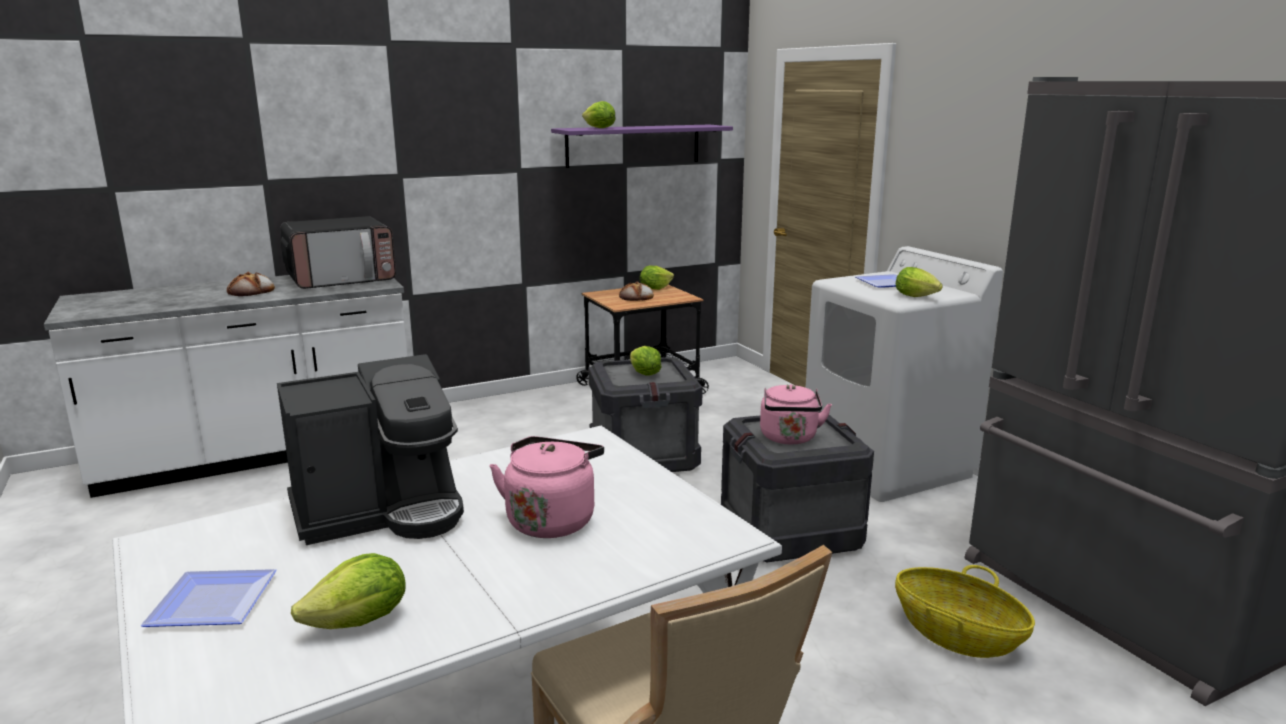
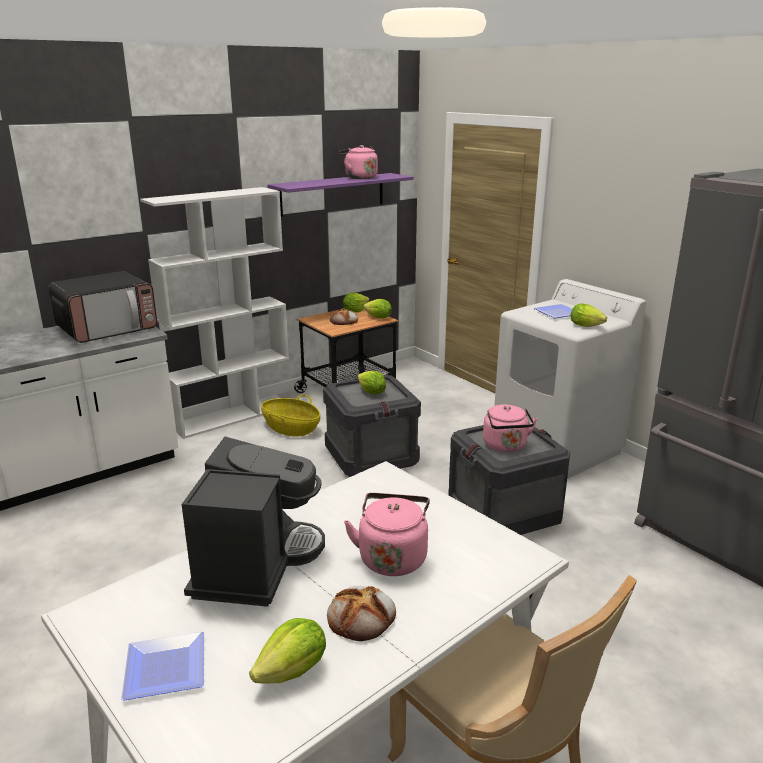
camera: 10 degrees left, 5 degrees up
(252, 291) = (34, 347): bread -> bread (362, 617)
(382, 511) = (255, 563): coffee machine -> coffee machine turned 45 degrees counterclockwise
(494, 403) = (232, 416): none -> white bookcase
(599, 128) = (309, 184): lettuce -> lettuce (378, 318)
(666, 126) = (359, 177): none -> pink kettle
(957, 635) = (646, 587): basket -> basket (291, 428)

